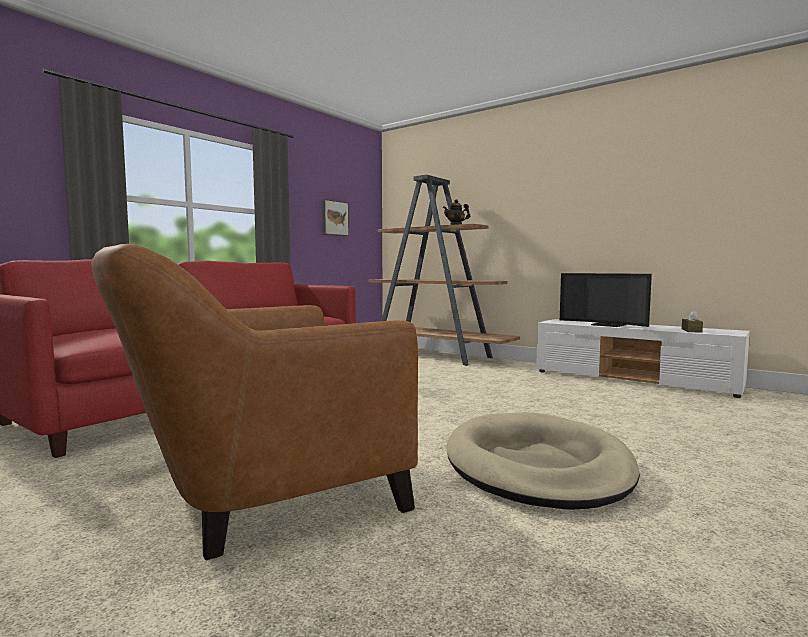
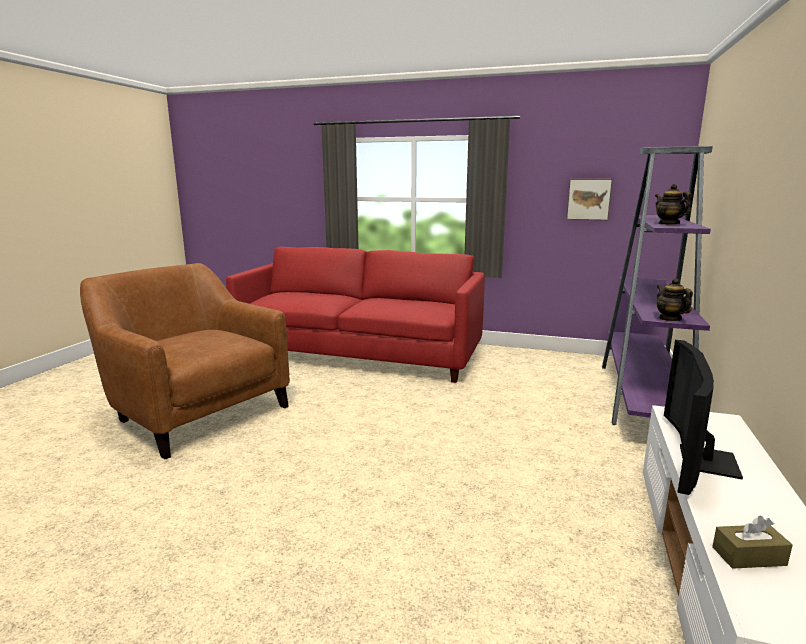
camera: 70 degrees right, 10 degrees up
(433, 355) = (642, 397): brown bookcase -> purple bookcase
(490, 280) = (669, 319): none -> teapot
(537, 466) = (243, 500): beige dog bed -> none

